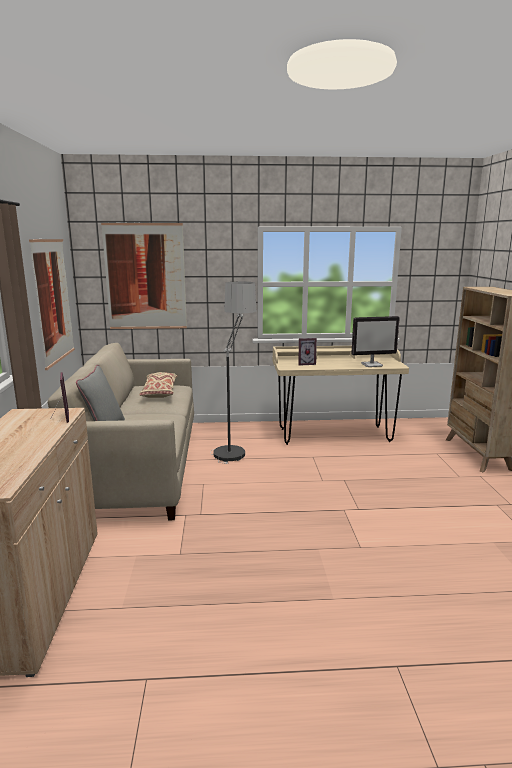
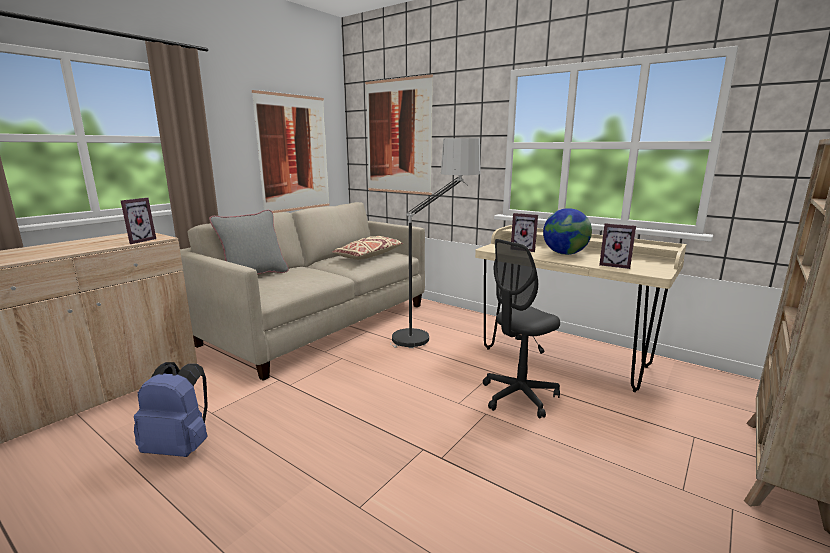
camera: 40 degrees right, 0 degrees up
(204, 579) = (180, 447): none -> blue backpack
(333, 362) = (564, 254): none -> globe
(345, 465) = (519, 397): none -> grey office chair
(372, 365) = (615, 265): monitor -> picture frame

